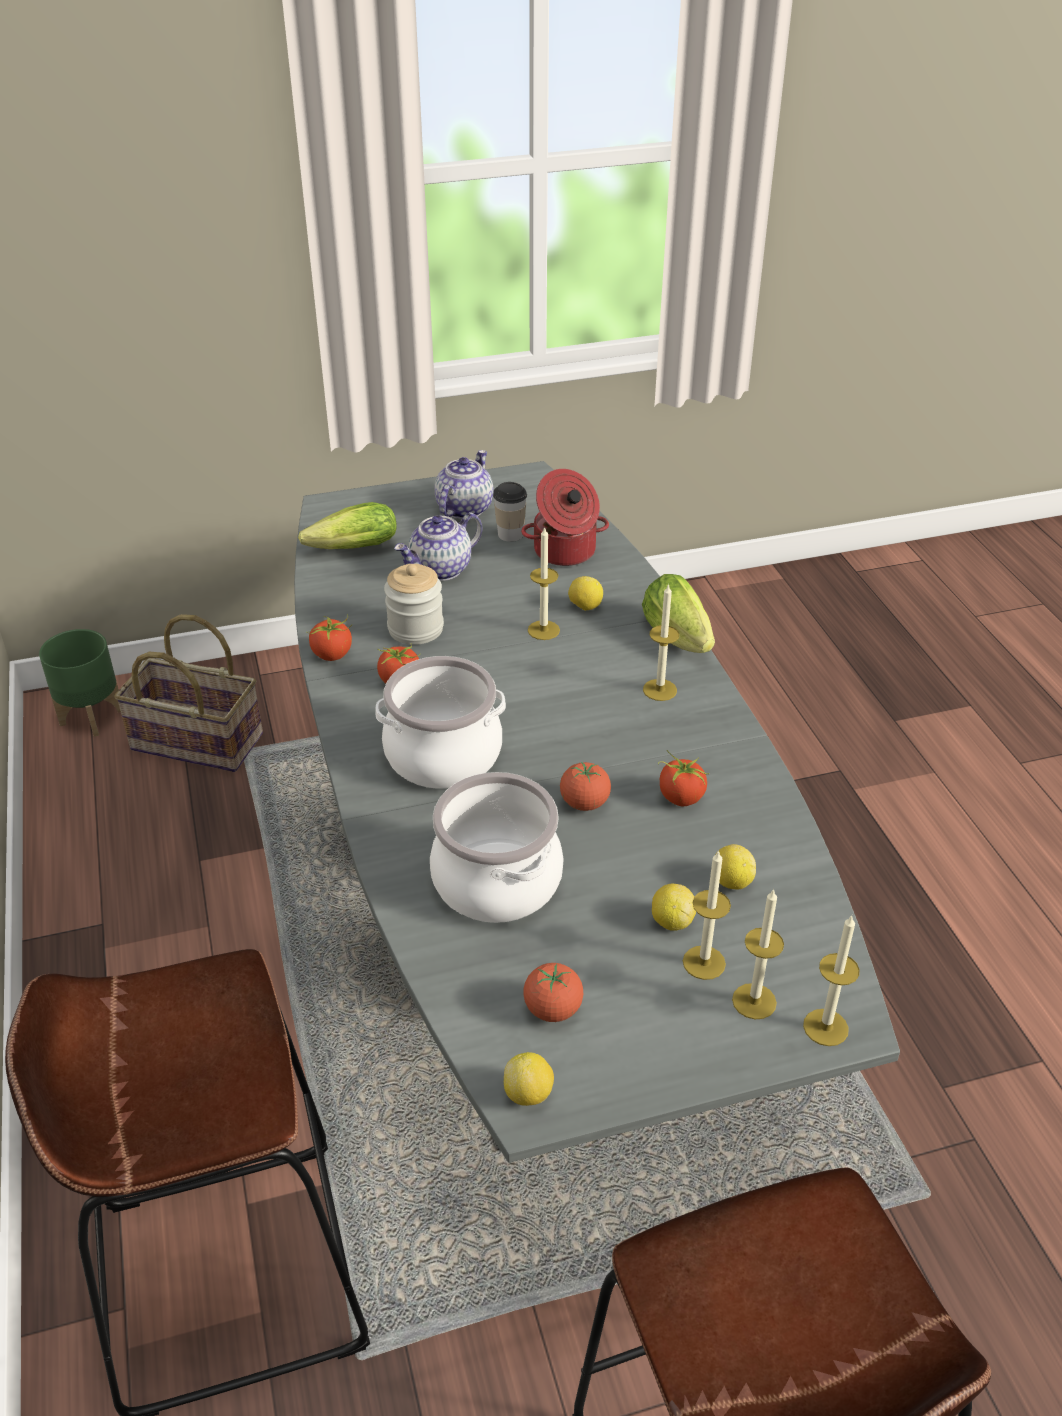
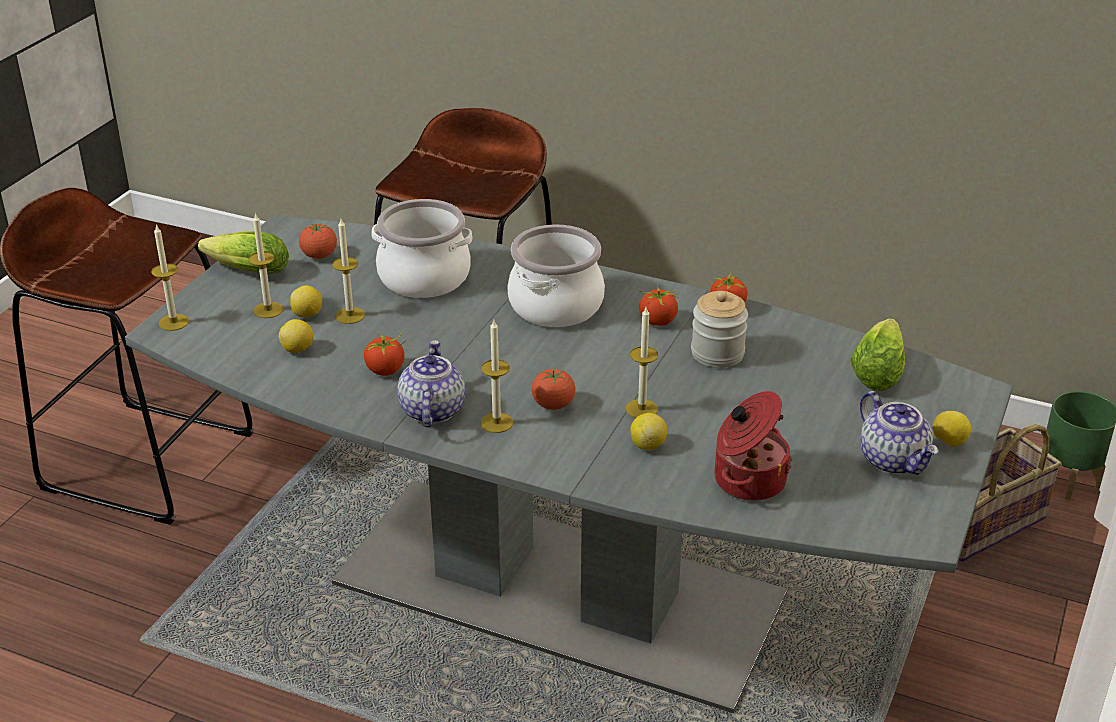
camera: 130 degrees right, 5 degrees down
(440, 570) = (793, 401): teapot -> teapot (431, 410)
(510, 534) = (814, 464): cup -> none
(528, 1094) = (289, 230): lemon -> lemon (948, 443)
(584, 803) = (436, 333): tomato -> tomato (553, 405)
(680, 638) = (542, 469): lettuce -> lettuce (244, 270)
(754, 1001) = (223, 311): candle -> candle (350, 315)

